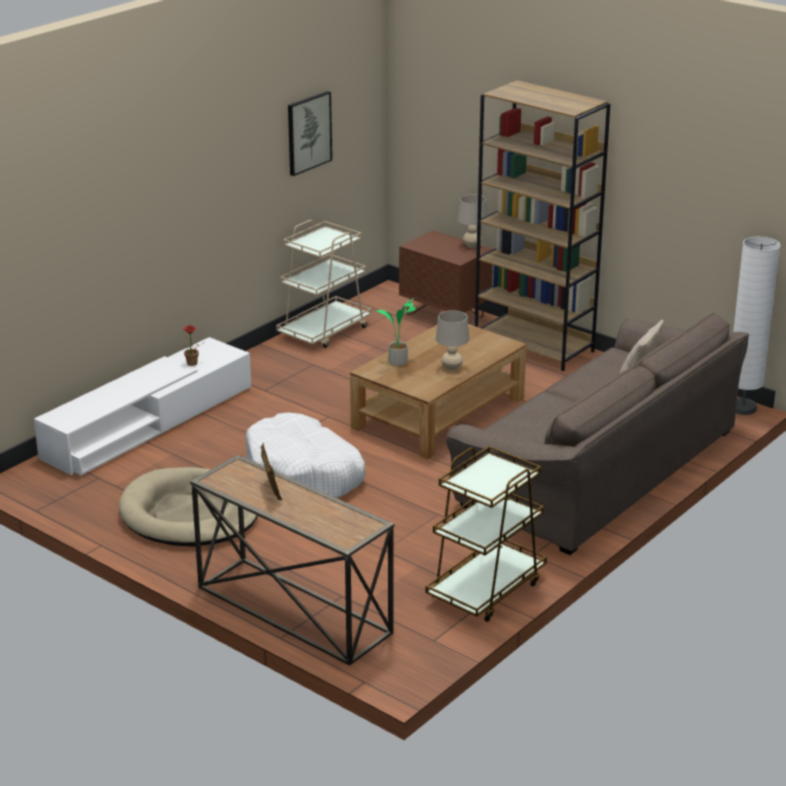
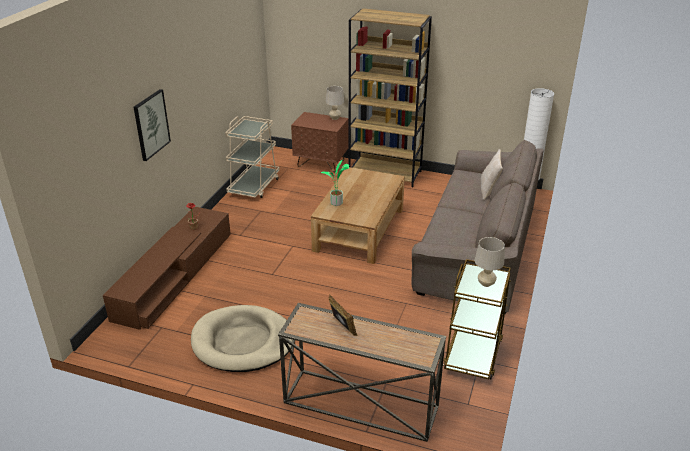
camera: 20 degrees left, 5 degrees up
(149, 422) = (175, 275): white tv stand -> brown tv stand
(304, 474) = (302, 292): white dog bed -> none
(308, 132) = (230, 58): picture -> picture (151, 124)
(451, 368) = (372, 201): beige table lamp -> beige table lamp (486, 283)

